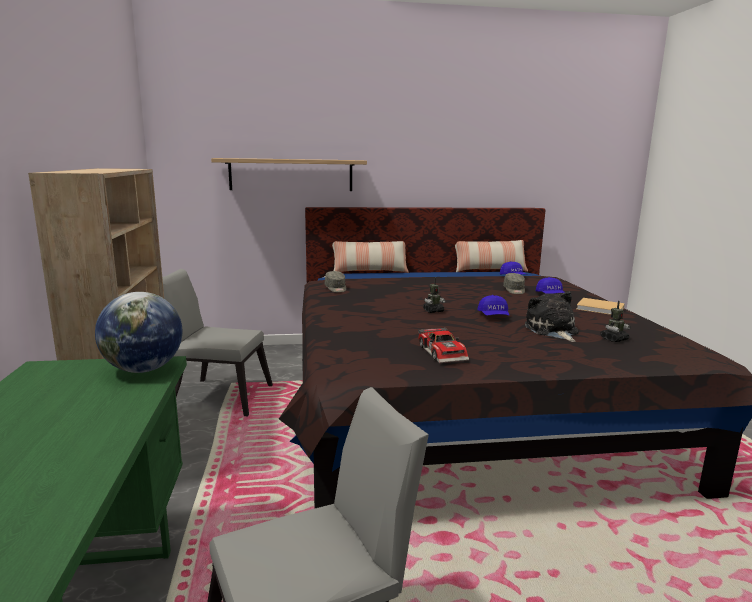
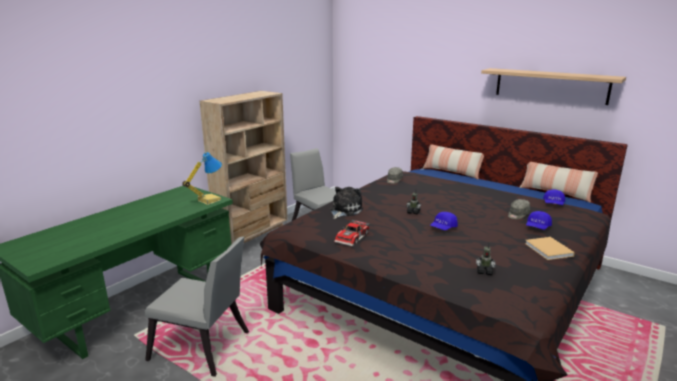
camera: 45 degrees right, 5 degrees up
(143, 369) = (208, 200): globe -> table lamp
(291, 175) = (411, 91): shelf -> shelf (550, 85)
(552, 330) = (456, 250): plush toy -> plush toy (344, 210)

